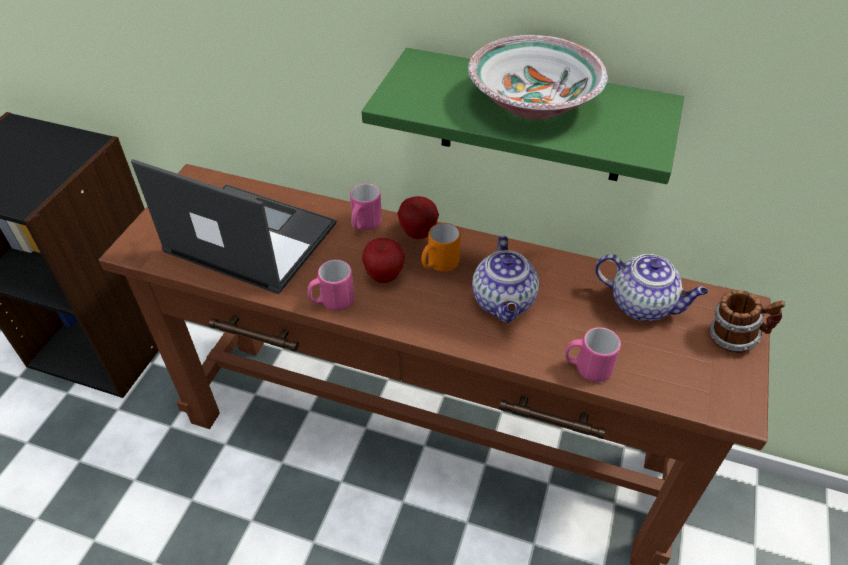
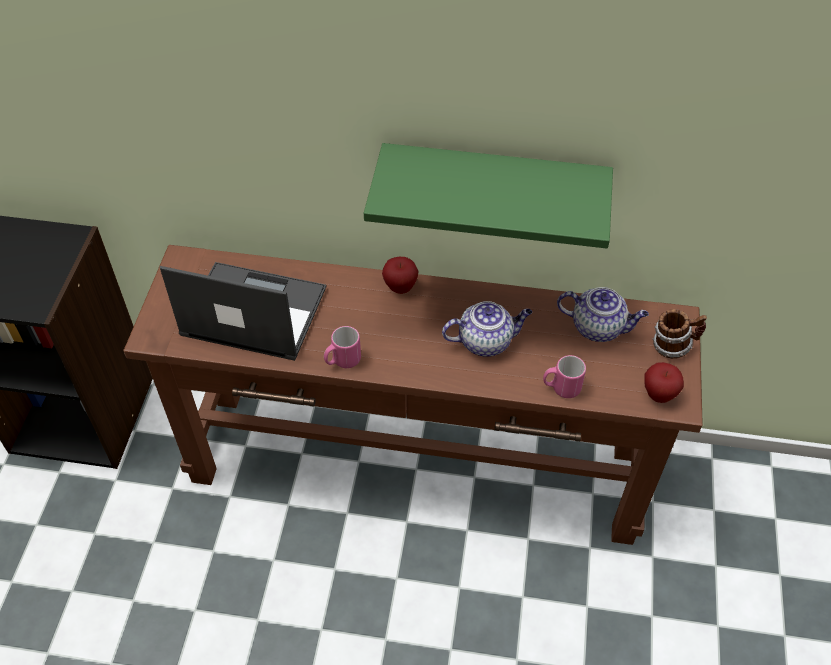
camera: 10 degrees left, 5 degrees up
(364, 225) = (351, 286): pink mug -> none
(384, 276) = (381, 332): apple -> apple (659, 395)
(439, 265) = (425, 315): orange mug -> none
(504, 302) = (486, 341): teapot -> teapot turned 90 degrees counterclockwise
(531, 103) = (496, 189): bowl -> none

